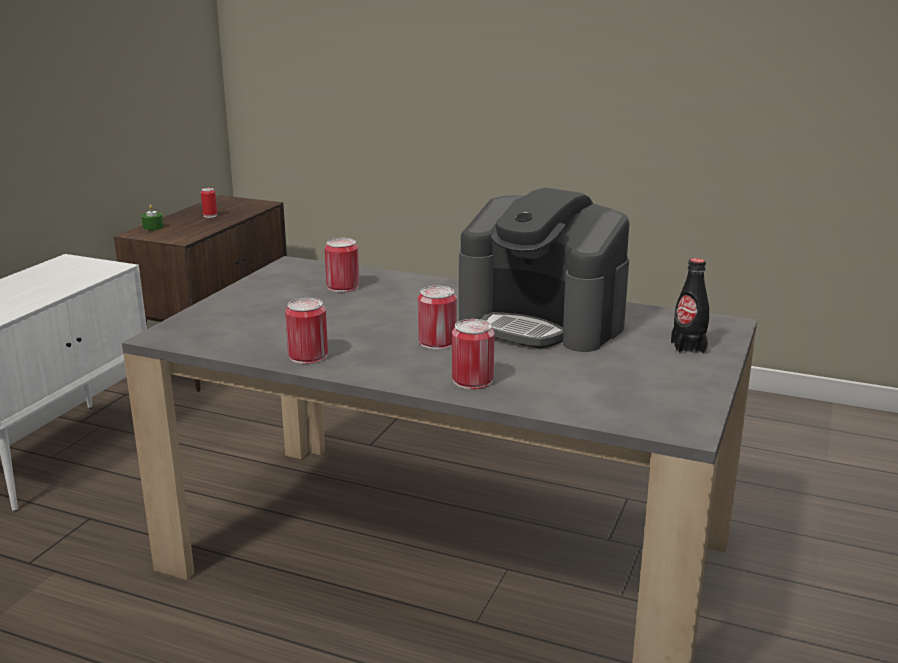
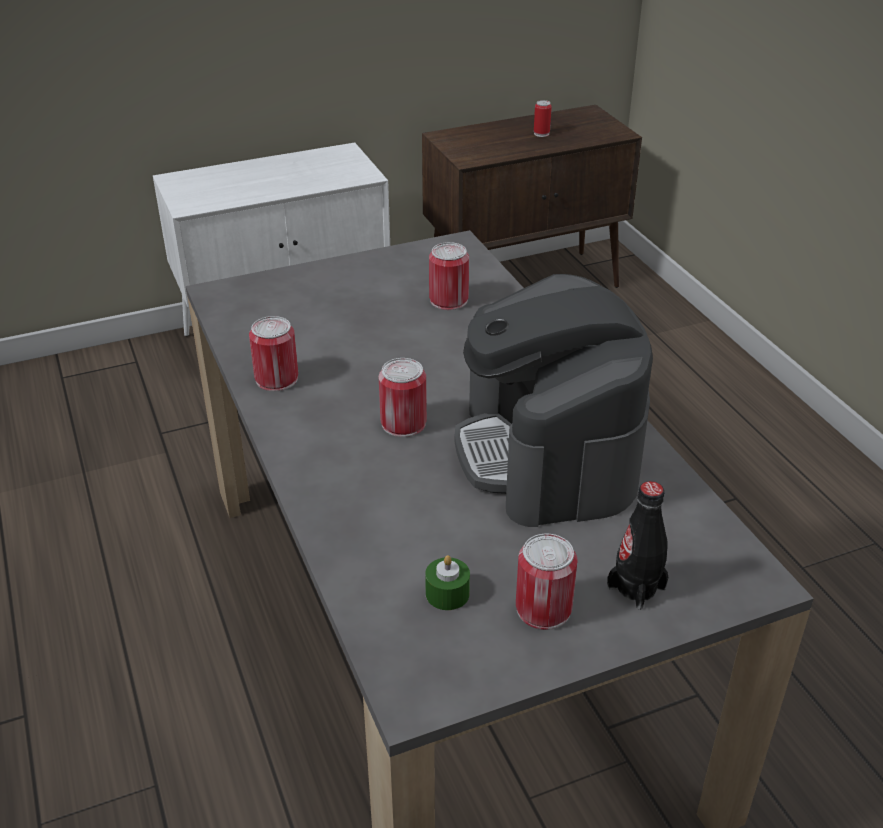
camera: 45 degrees right, 15 degrees up
(153, 227) = (469, 133): green candle -> green candle (447, 593)
(472, 380) = (347, 493): can -> can (543, 609)

